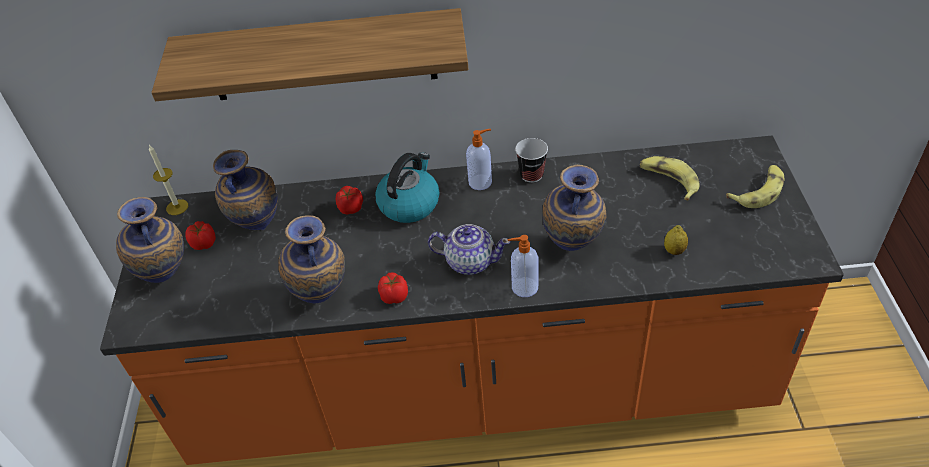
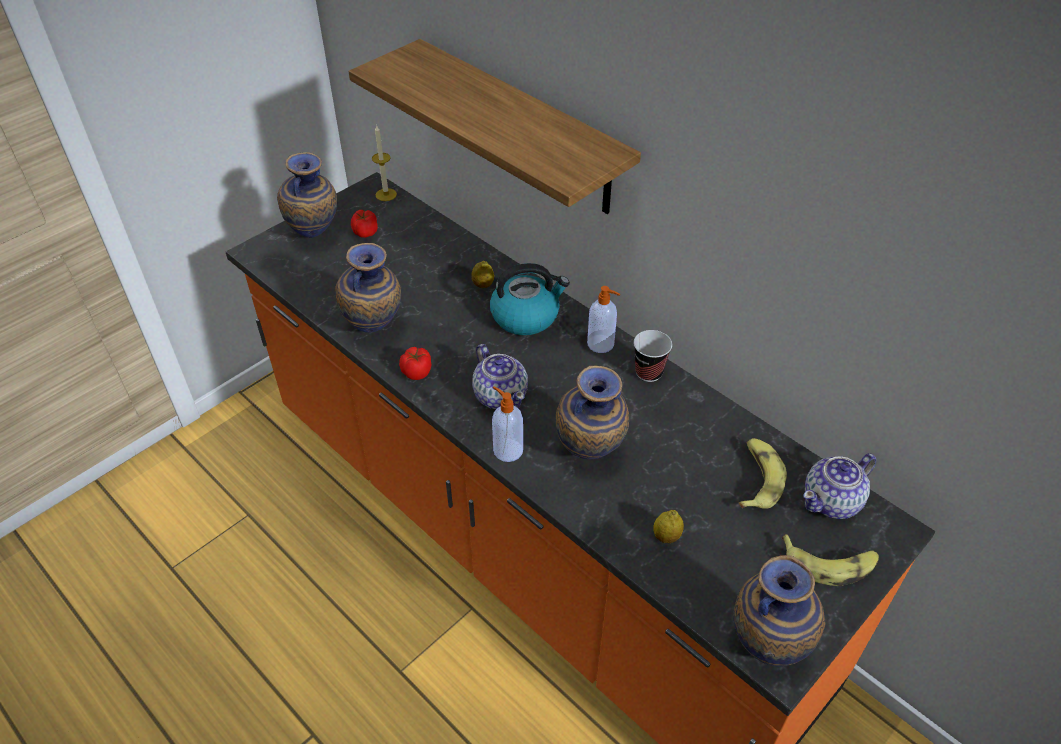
camera: 45 degrees right, 0 degrees up
(257, 227) = (410, 248): vase -> vase (765, 648)
(350, 208) = (483, 285): tomato -> lemon
(715, 161) = (832, 501): none -> teapot

